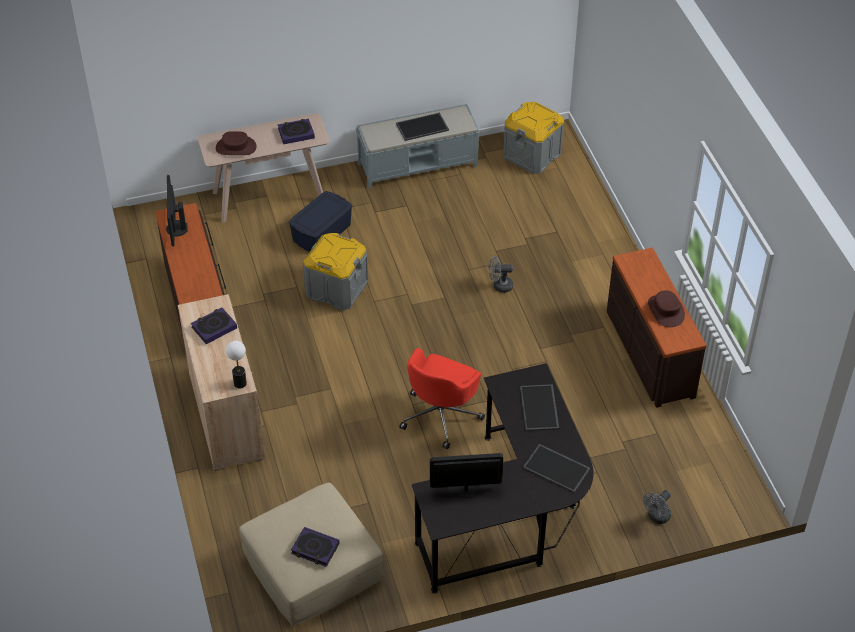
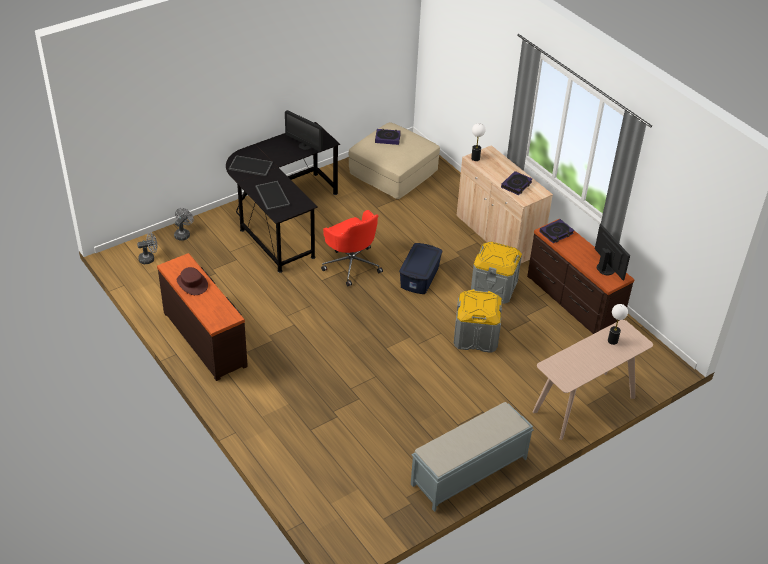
camera: 160 degrees right, 5 degrees down
(236, 147) = (612, 340): brown hat -> table lamp
(296, 133) = (571, 366): book -> book (556, 233)
(321, 232) = (517, 381): blue storage box -> blue storage box (420, 277)
(422, 127) = (468, 437): tray -> none
(441, 415) = (351, 264): red office chair -> red office chair turned 135 degrees clockwise
(465, 490) = (304, 146): monitor -> monitor turned 60 degrees clockwise
(499, 286) = (344, 367): grey fan -> grey fan (149, 258)
(532, 154) = (361, 512): grey storage box -> grey storage box (494, 287)

